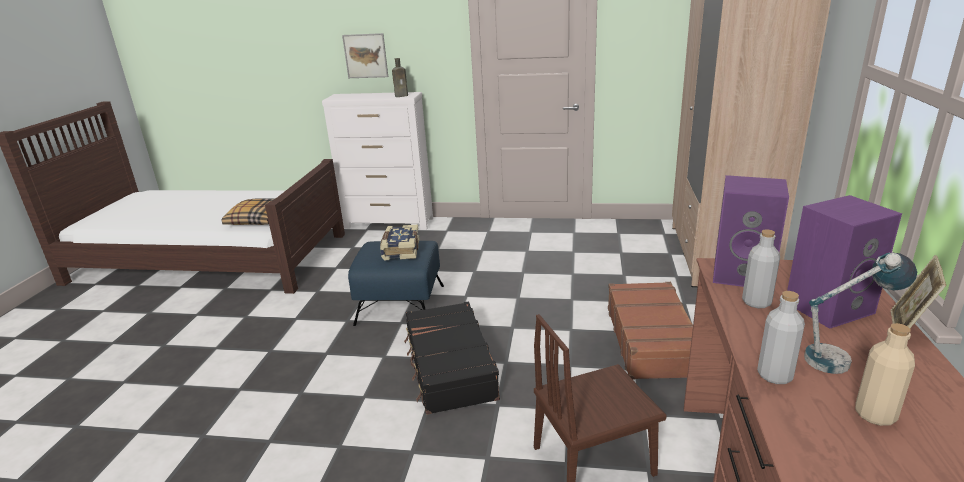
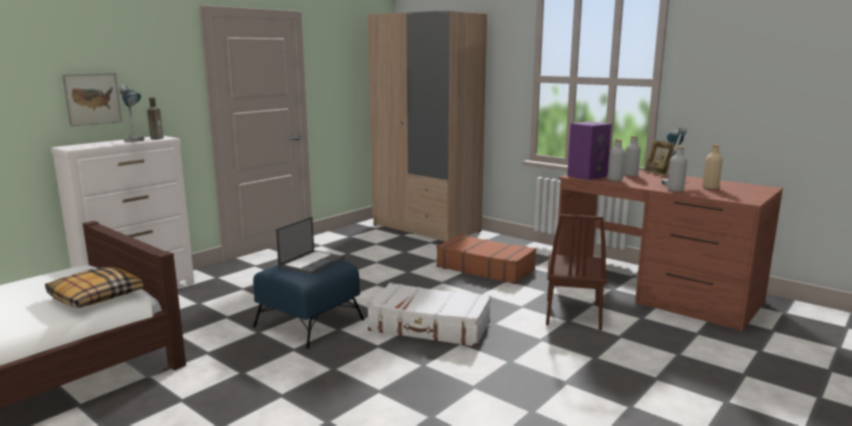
camera: 60 degrees left, 10 degrees down
(380, 97) = (135, 141): none -> table lamp
(400, 250) = (312, 262): book -> laptop
(449, 367) = (430, 327): black suitcase -> white suitcase
(829, 306) = (630, 175): purple speaker -> grey bottle

